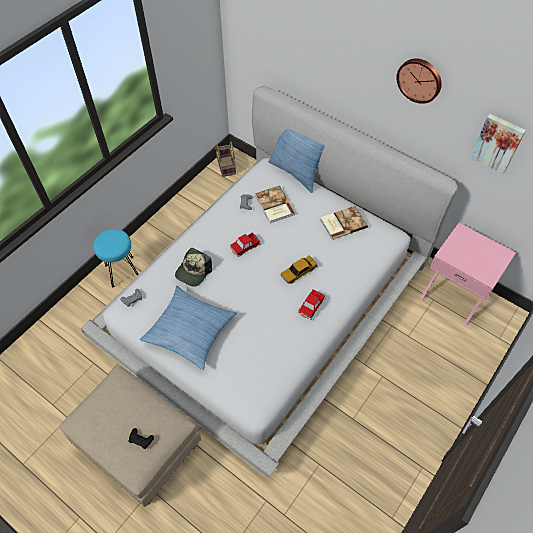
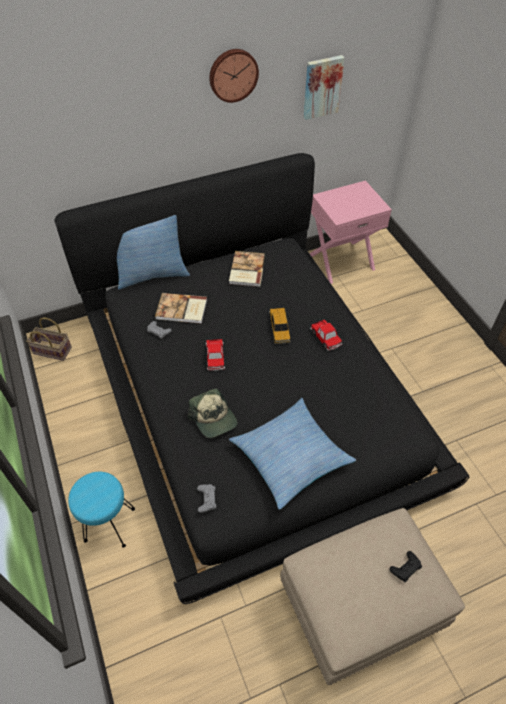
camera: 60 degrees left, 5 degrees down
(266, 299) = (252, 396): white bed -> black bed

